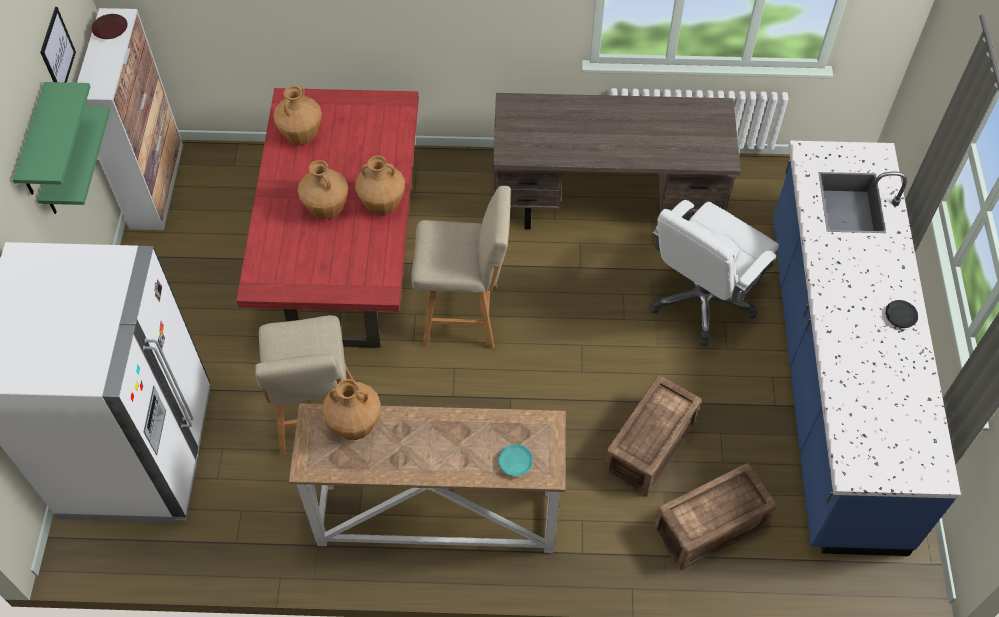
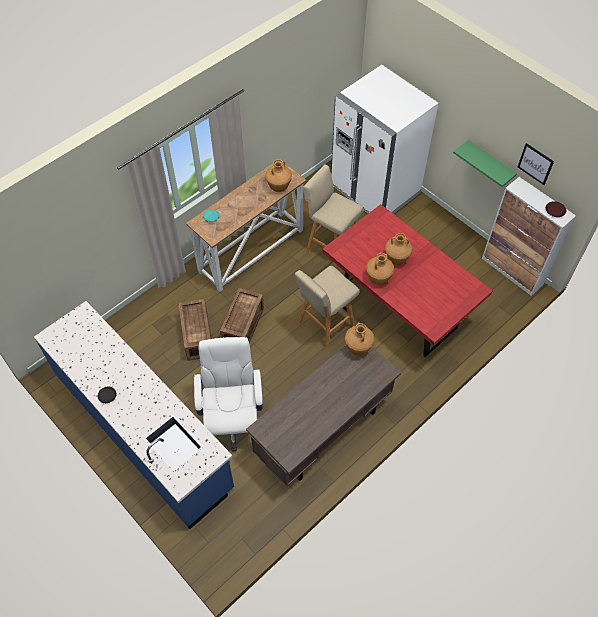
camera: 135 degrees right, 0 degrees up
(35, 143) = (488, 137): green shelf -> none
(302, 136) = (449, 280): brown vase -> brown vase (358, 348)
(712, 527) = (146, 326): crate -> crate (242, 326)

